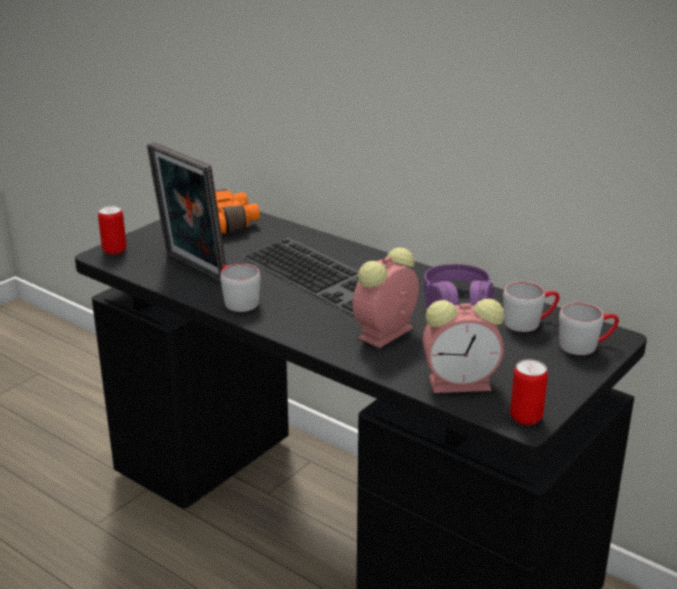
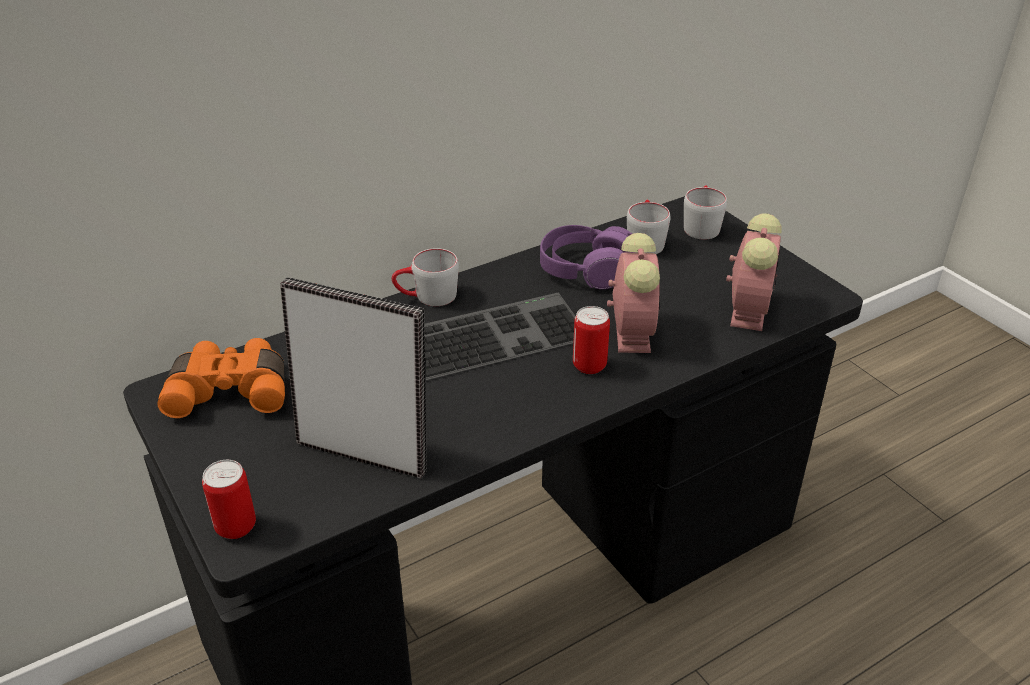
camera: 70 degrees left, 10 degrees up
(191, 269) = (365, 451): picture frame -> picture frame turned 135 degrees counterclockwise
(237, 301) = (489, 426): grey mug -> grey mug (426, 297)
(384, 334) = (631, 331): alarm clock -> alarm clock turned 150 degrees counterclockwise
(526, 418) = (818, 292): can -> can (589, 365)

